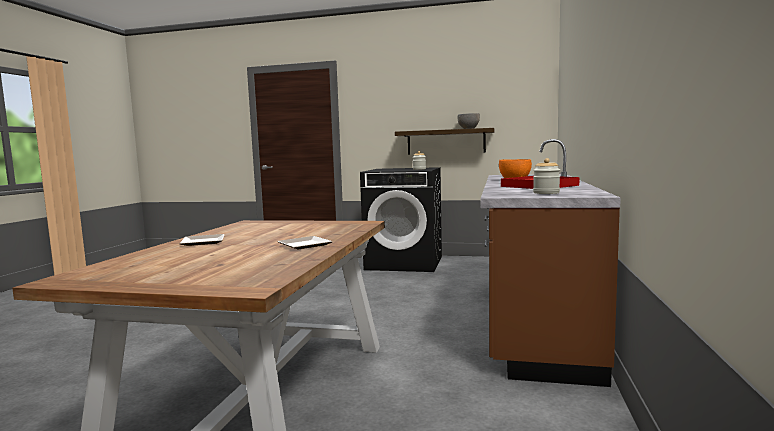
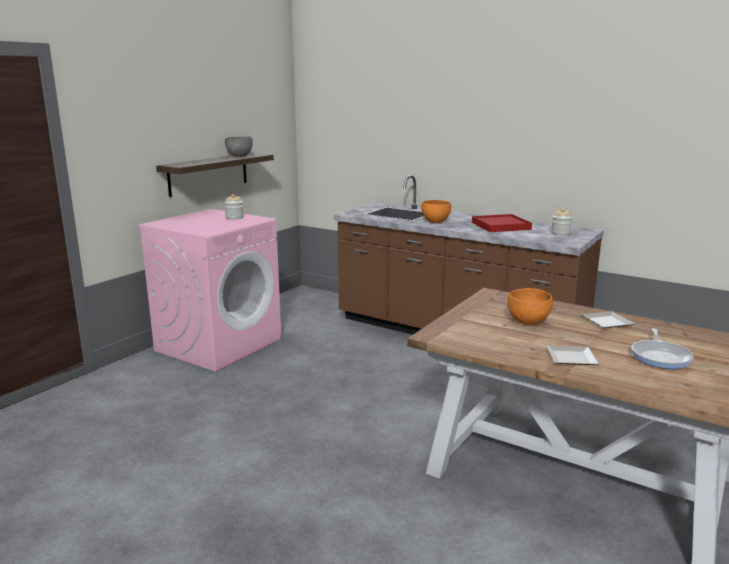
camera: 70 degrees left, 10 degrees up
(206, 259) = (660, 357): none -> frying pan
(291, 232) = (528, 322): none -> orange bowl
(405, 263) = (219, 344): black washing machine -> pink washing machine

